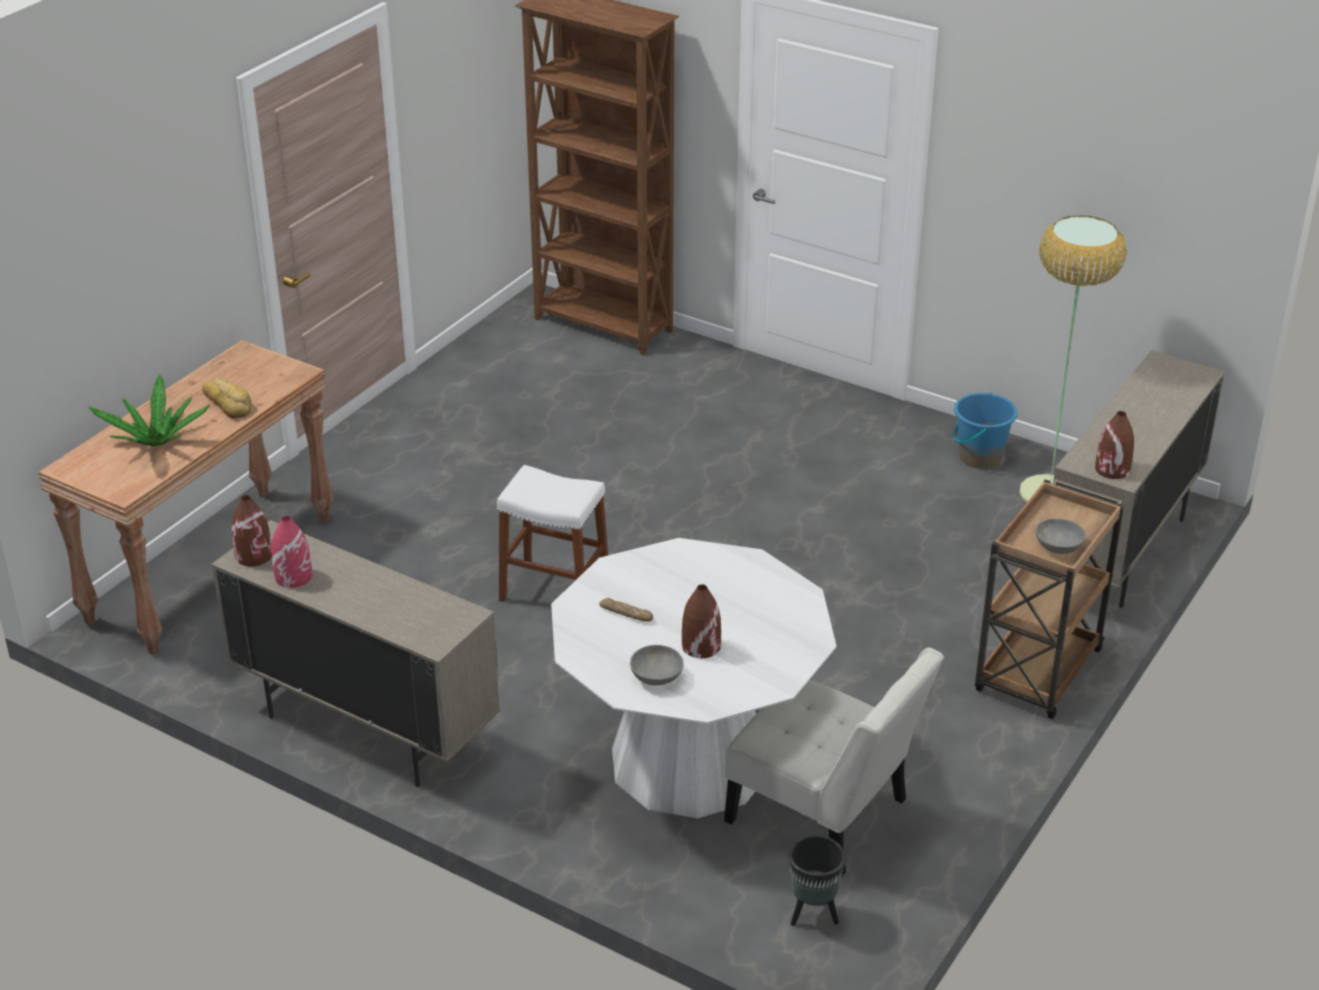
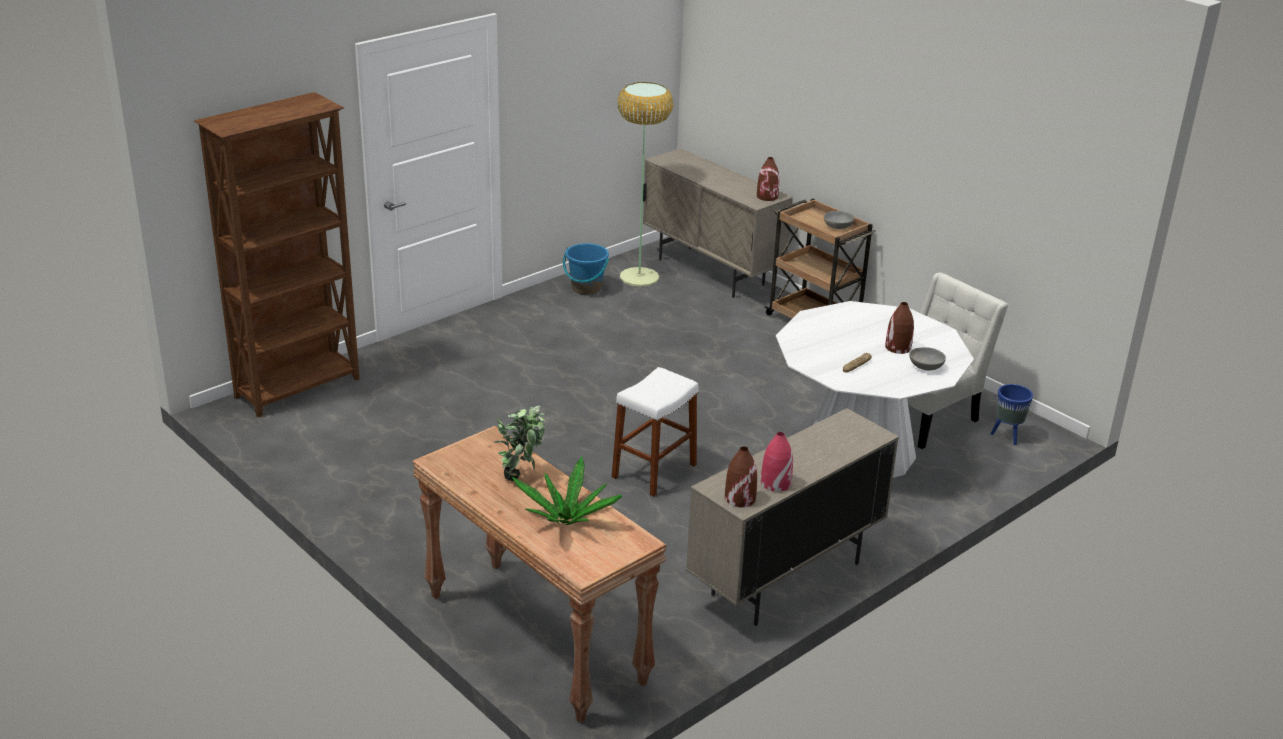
camera: 75 degrees left, 5 degrees down
(228, 403) = (521, 476): bread -> potted plant
(813, 915) = (1007, 436): black planter -> blue planter

